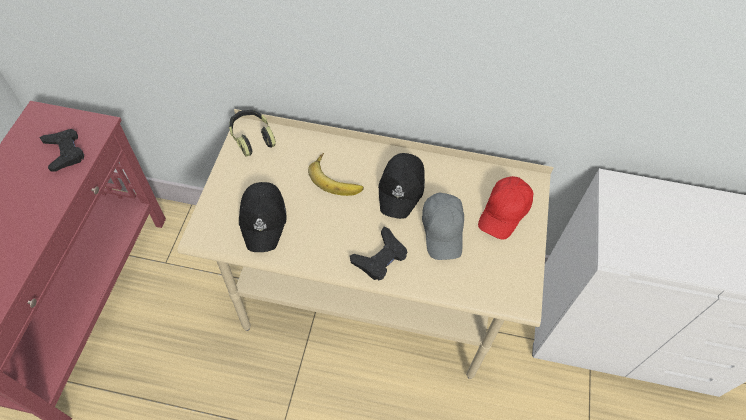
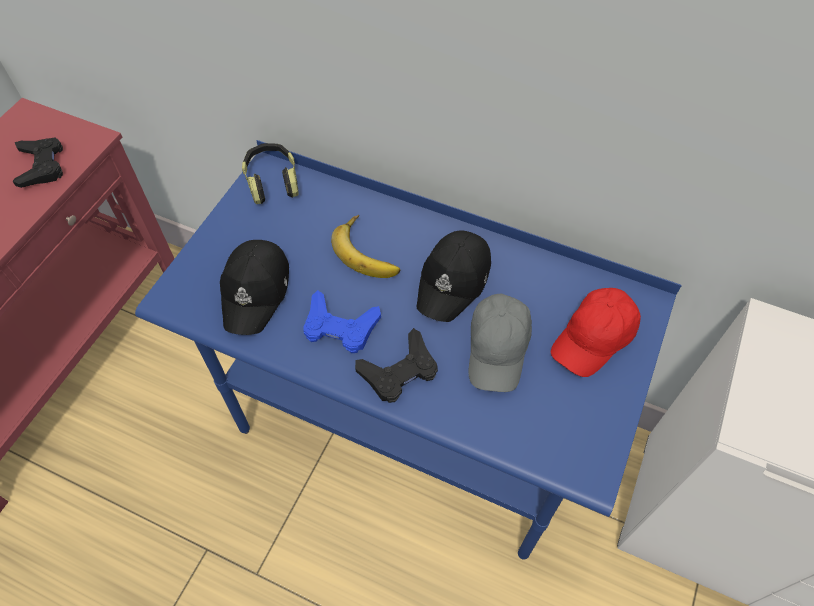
camera: 15 degrees right, 0 degrees up
(331, 234) = (340, 327): none -> blue game controller
(368, 303) = (407, 428): beige desk -> blue desk

